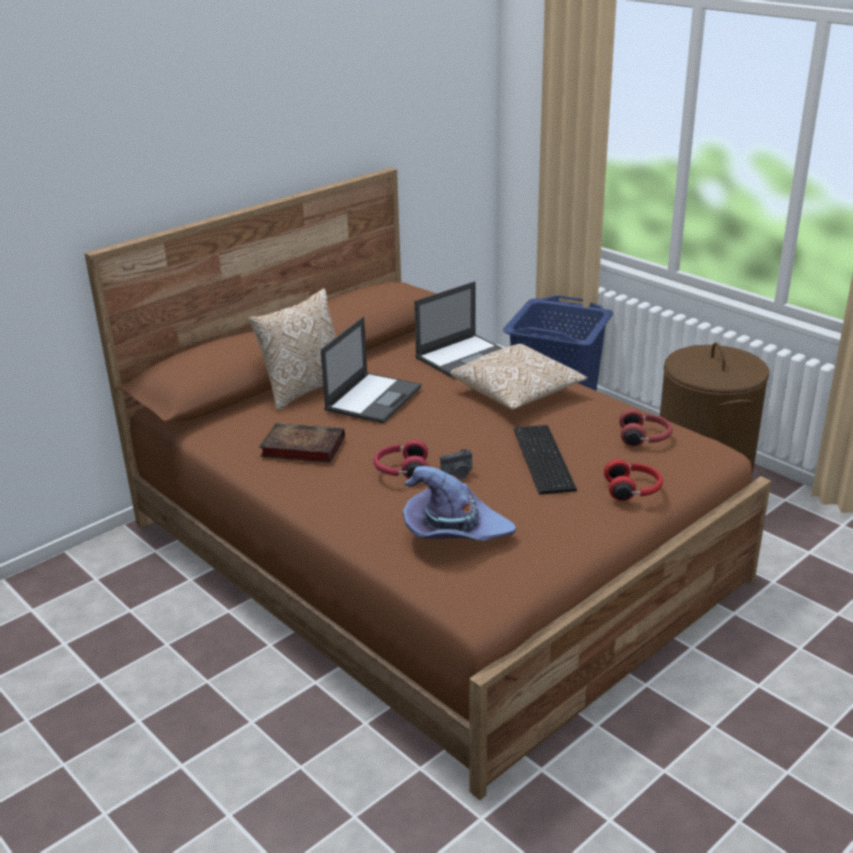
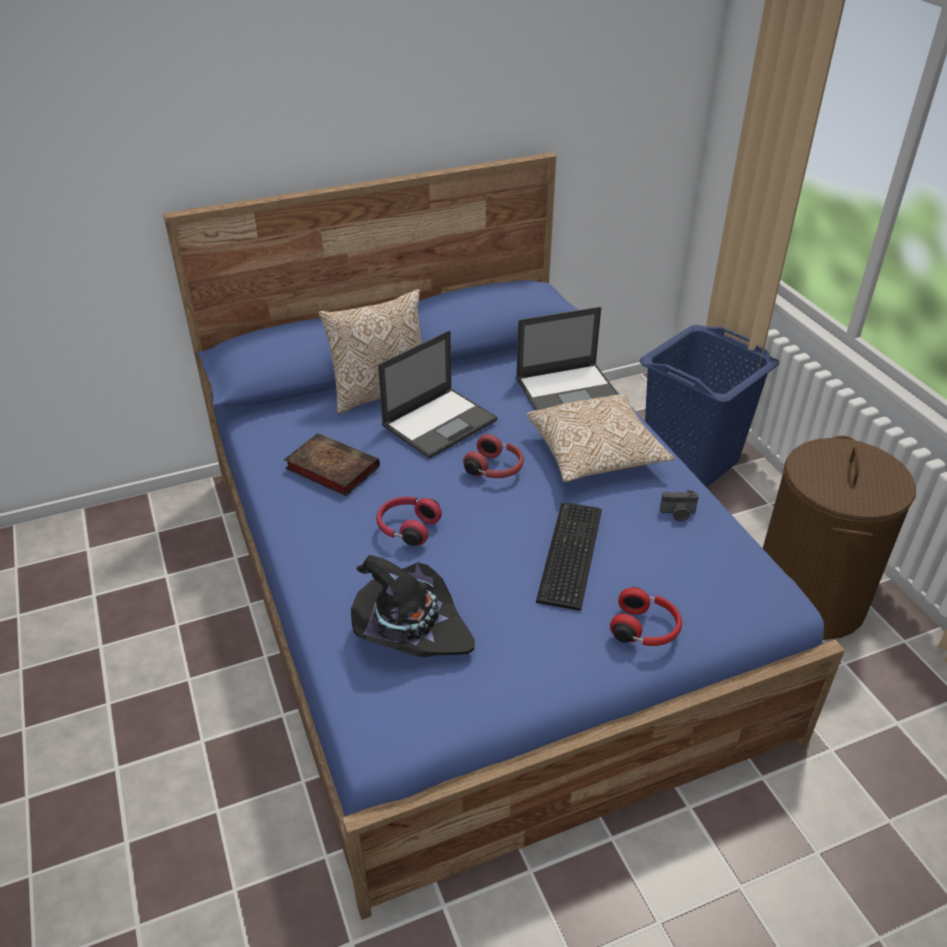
camera: 20 degrees right, 10 degrees up
(429, 549) = (474, 590): brown bed -> blue bed
(454, 530) = (410, 627): purple hat -> black hat
(458, 473) = (462, 549): camera -> camera (678, 514)
(645, 438) = (704, 557): red headphones -> red headphones (495, 469)

